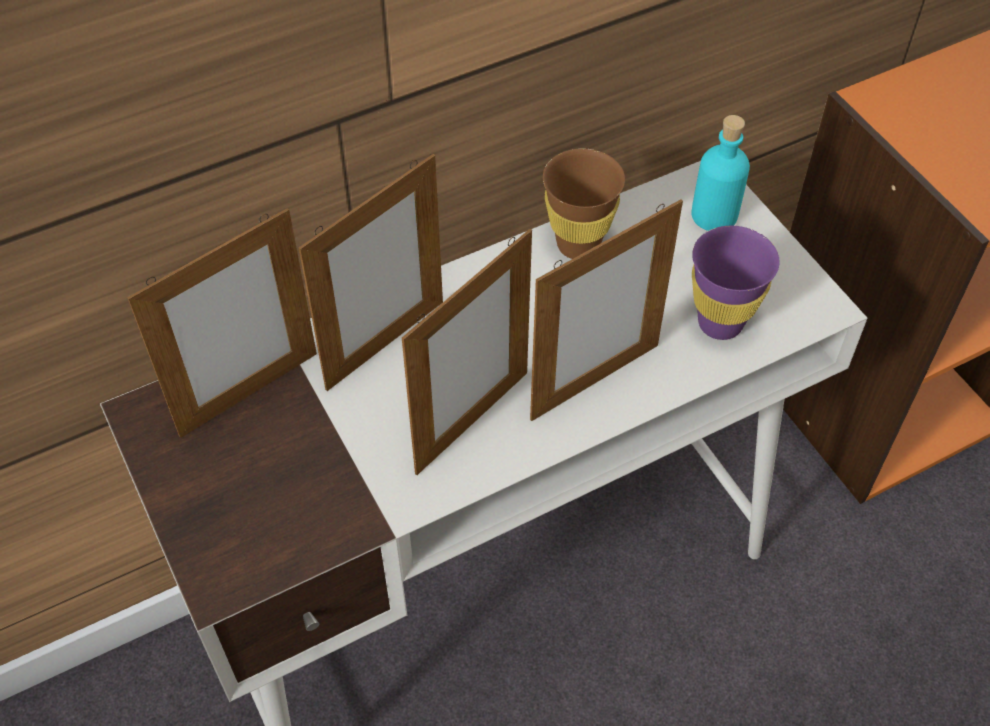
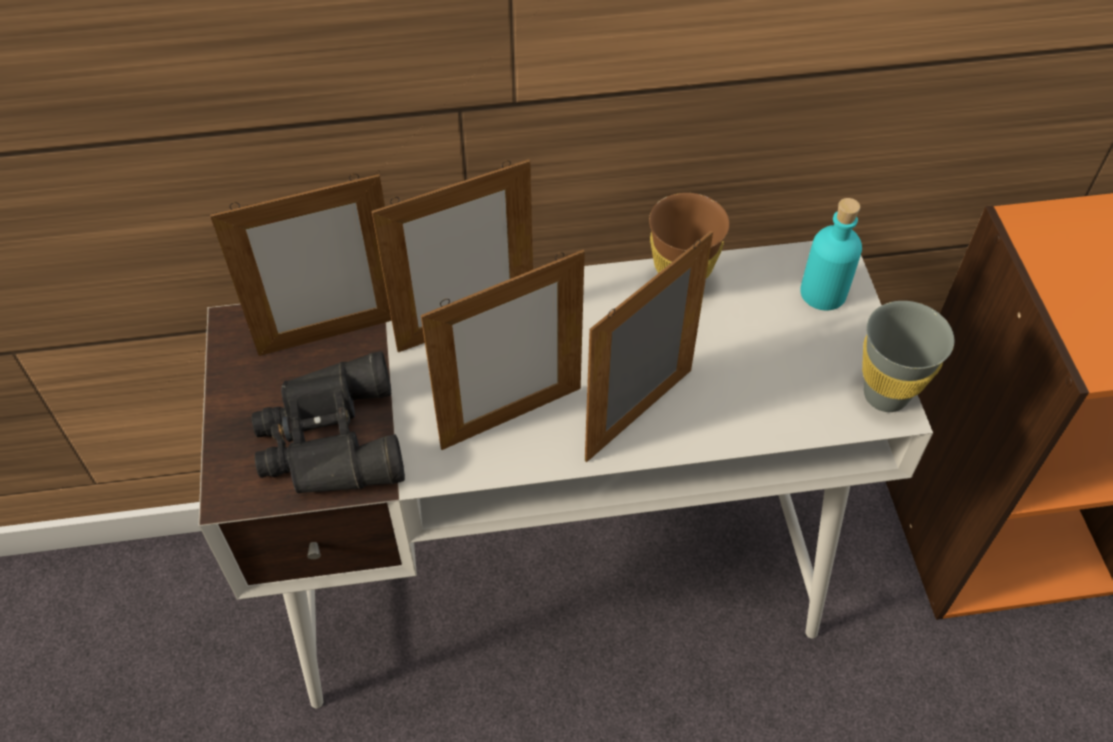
camera: 20 degrees right, 0 degrees up
(295, 502) = (328, 440): none -> black binoculars
(595, 381) = (639, 414): picture frame -> picture frame turned 150 degrees clockwise
(720, 323) = (783, 395): purple cup -> none
(811, 295) = (885, 395): none -> grey cup

